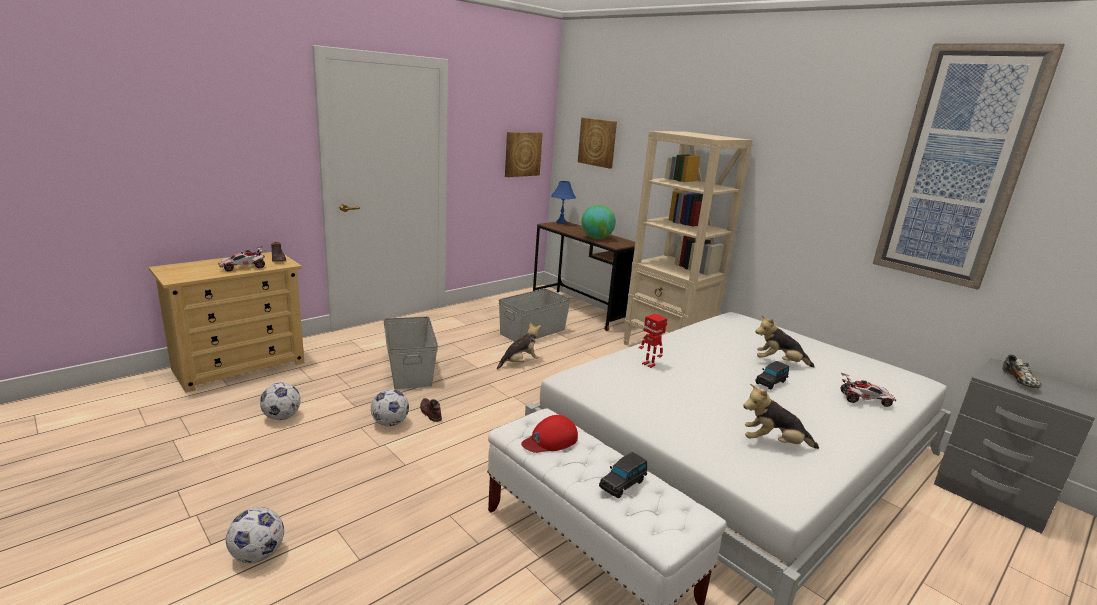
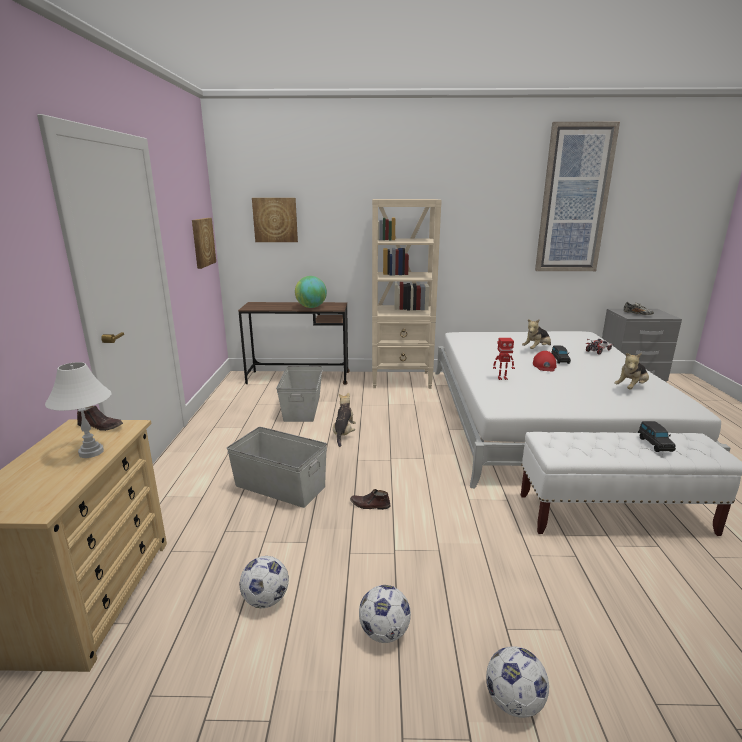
camera: 45 degrees left, 0 degrees up
(244, 267) = (90, 452): toy car -> white table lamp
(390, 423) = (362, 533): football -> football (384, 632)
(550, 440) = (582, 446): red cap -> red cap (544, 366)
(561, 222) = (252, 304): blue table lamp -> none

